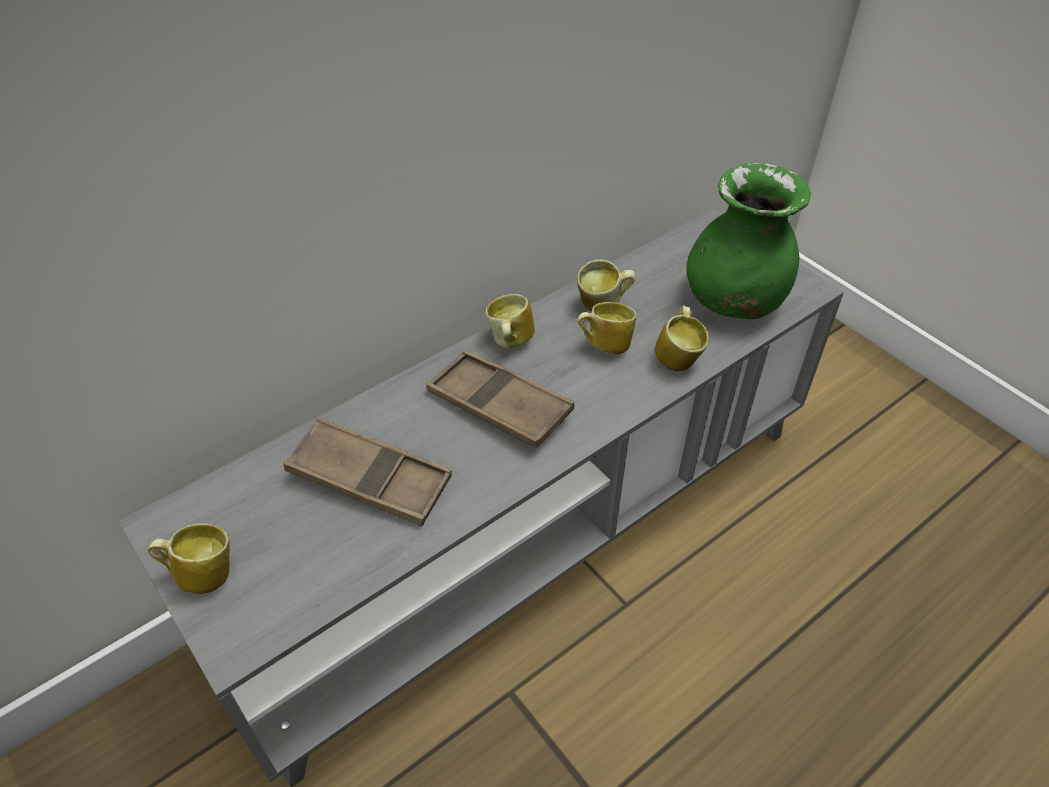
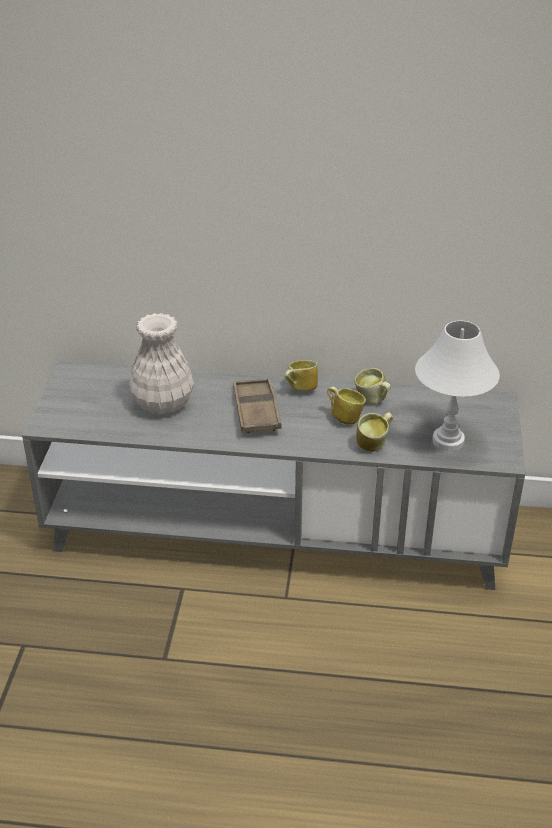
camera: 45 degrees right, 10 degrees down
(201, 573) = (63, 395): mug -> none
(370, 478) = (164, 403): brown tray -> white vase
(734, 302) = (448, 440): green vase -> white table lamp

